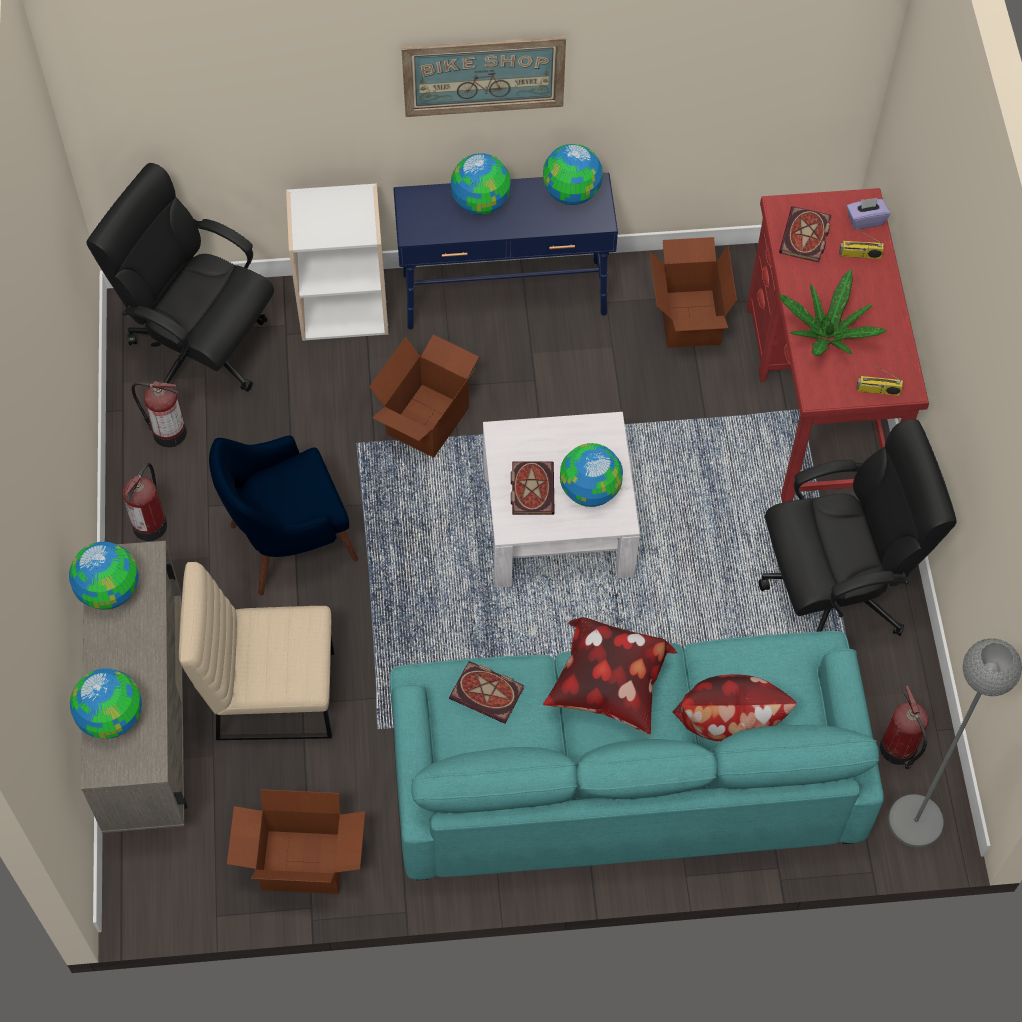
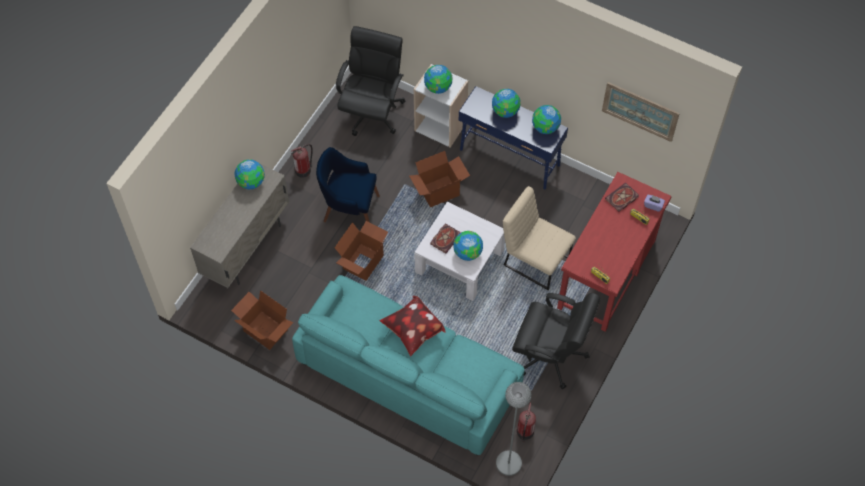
camera: 35 degrees right, 0 degrees up
(112, 717) = (218, 228): globe -> globe (438, 87)
(167, 432) = (335, 138): fire extinguisher -> none
(200, 349) = (372, 112): black office chair -> black office chair turned 45 degrees clockwise
(270, 694) = (300, 261): beige chair -> beige chair (535, 260)
(483, 75) = (519, 58): picture -> picture (640, 111)
(489, 693) = (367, 305): book -> none
(688, 319) = (578, 210): cardboard box -> cardboard box (362, 261)
(729, 726) = (448, 374): pillow -> none
(827, 334) = (597, 242): potted plant -> none

